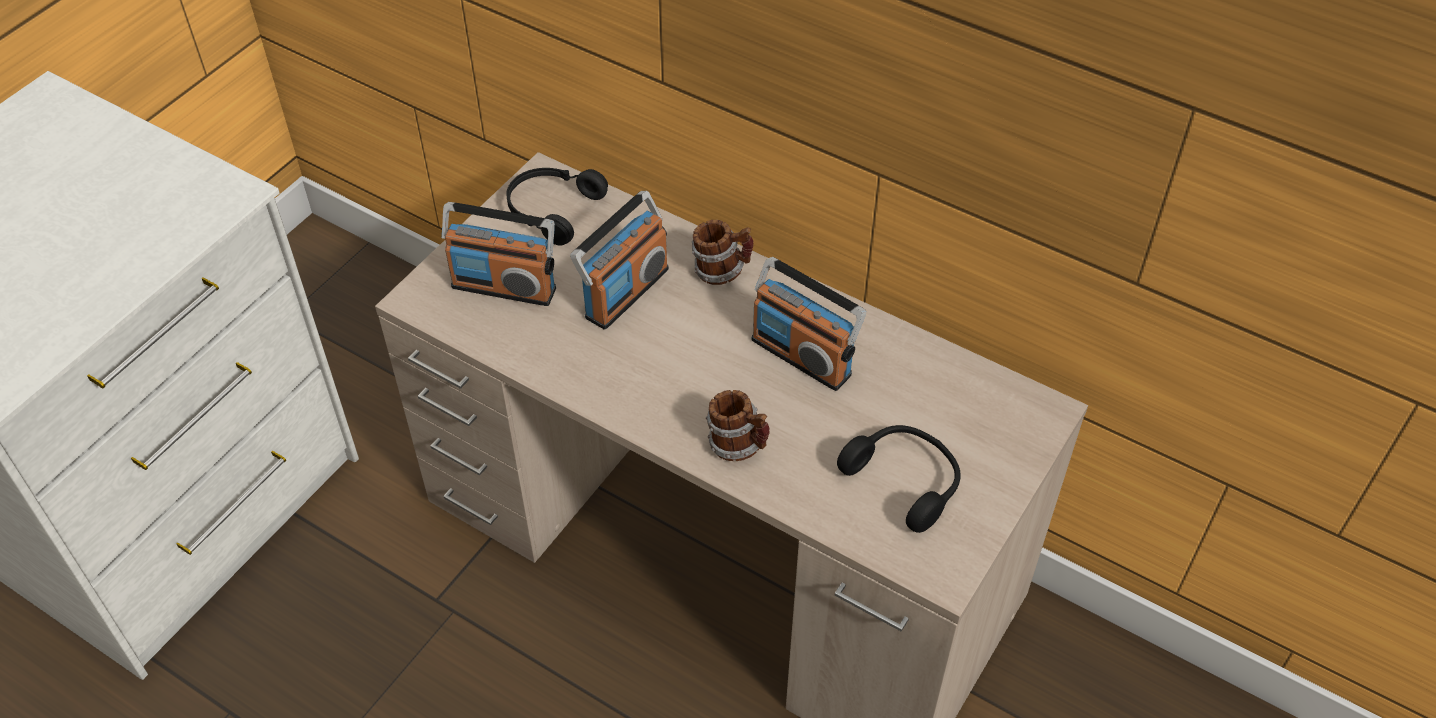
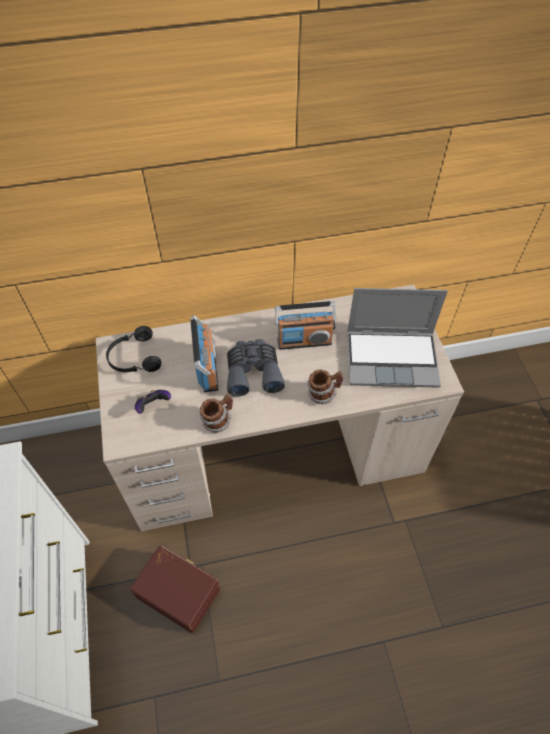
camera: 45 degrees left, 5 degrees up
(391, 616) = (179, 590): none -> brown storage box
(504, 286) = (153, 406): radio -> game controller
(679, 342) = (253, 372): none -> grey binoculars
(722, 271) = (235, 331): mug -> mug (218, 421)
(905, 481) = (392, 358): black headphones -> laptop

